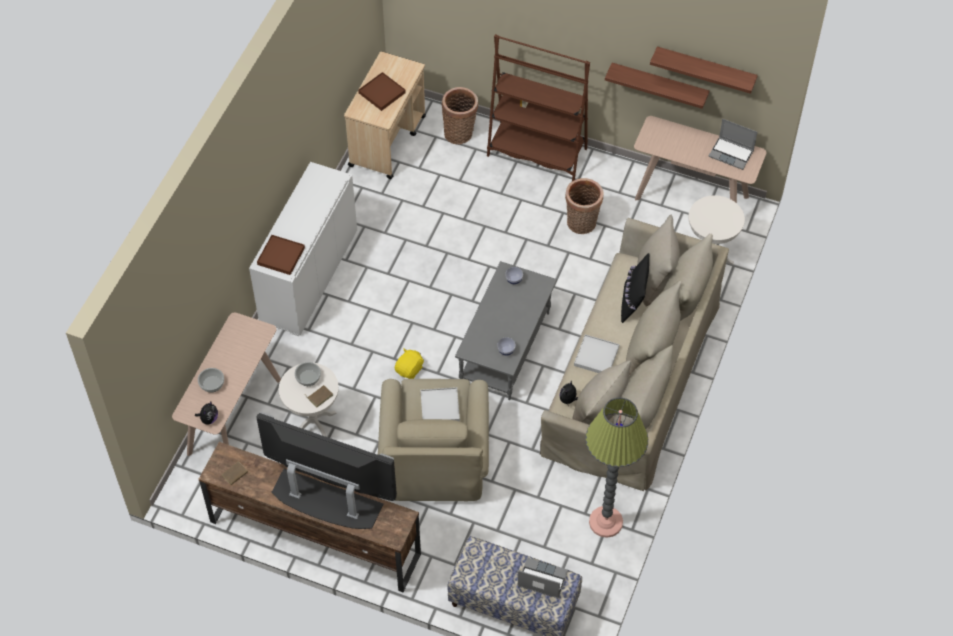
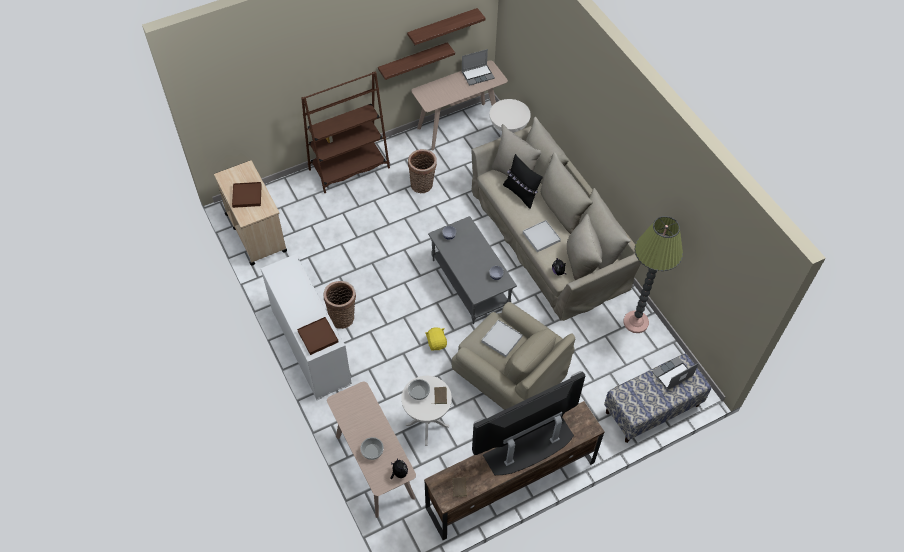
camera: 50 degrees left, 0 degrees up
(460, 133) = (293, 194): basket -> basket (343, 317)

